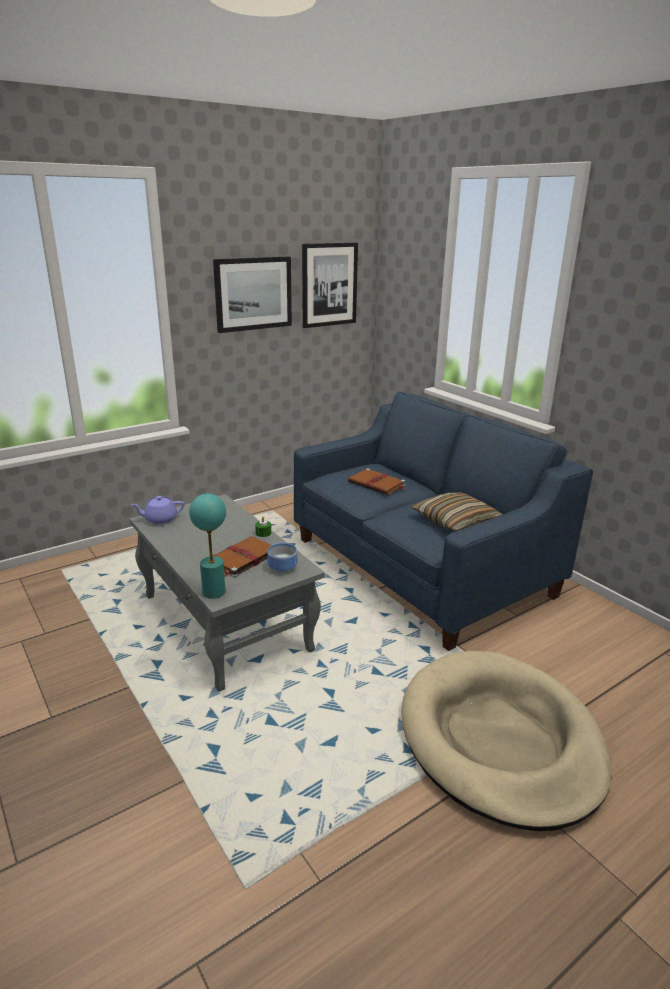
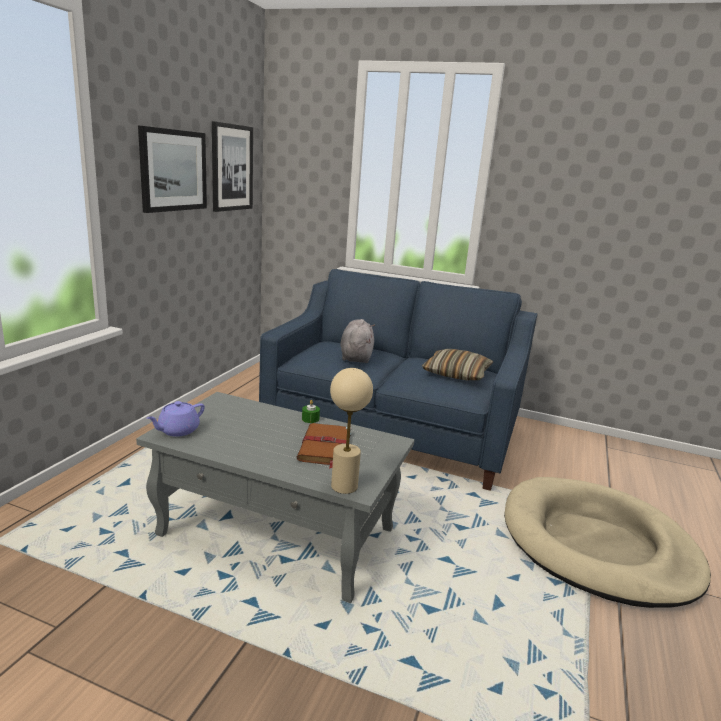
camera: 35 degrees left, 5 degrees down
(214, 592) = (344, 486): turquoise table lamp -> beige table lamp
(283, 568) = (376, 445): bowl -> none
(377, 484) = (356, 356): brown book -> grey plush toy

